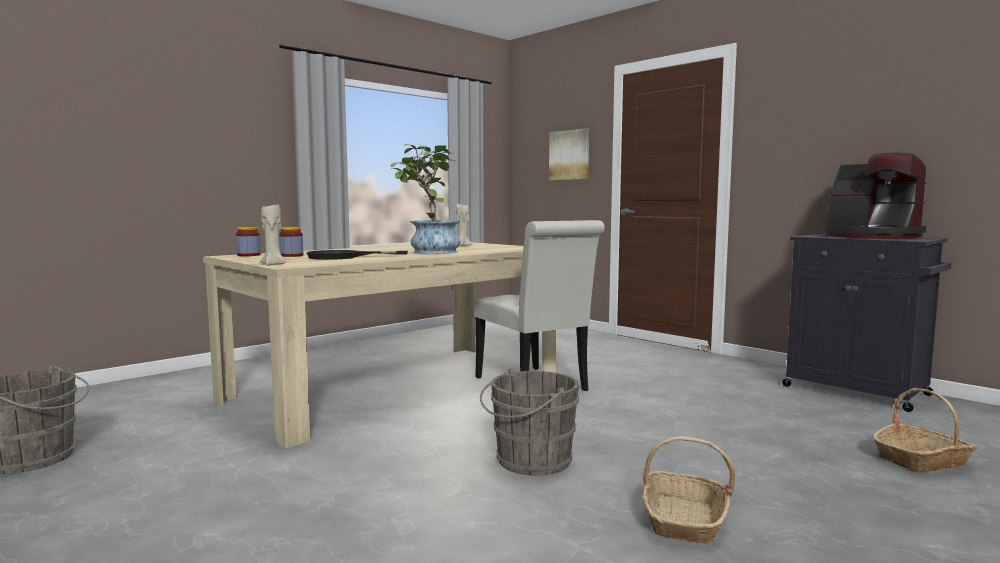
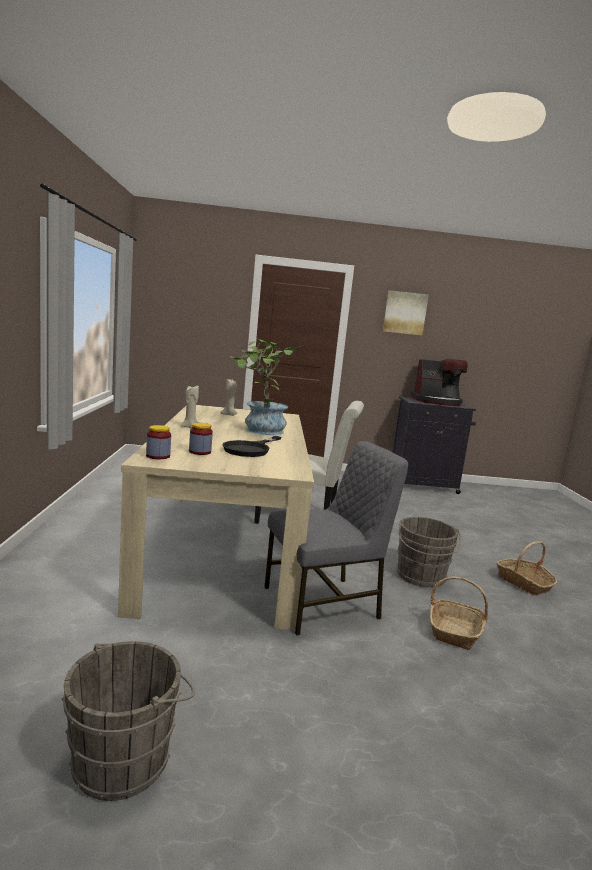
camera: 50 degrees left, 5 degrees up
(273, 264) = (273, 473): beige candle -> beige candle (189, 427)
(360, 442) = (323, 603): none -> grey chair
(569, 155) = (205, 318): picture -> picture (405, 313)
(922, 460) = (508, 521): basket -> basket (455, 631)

